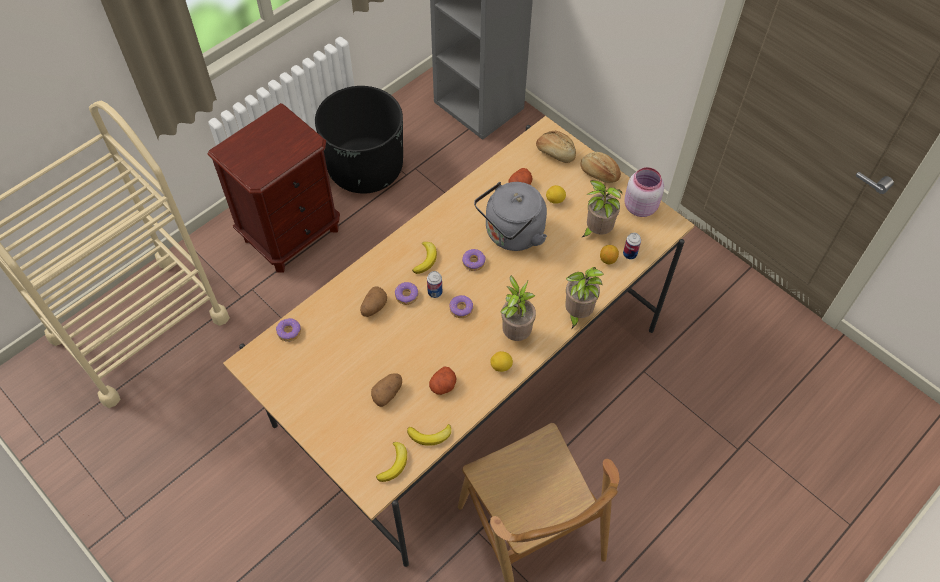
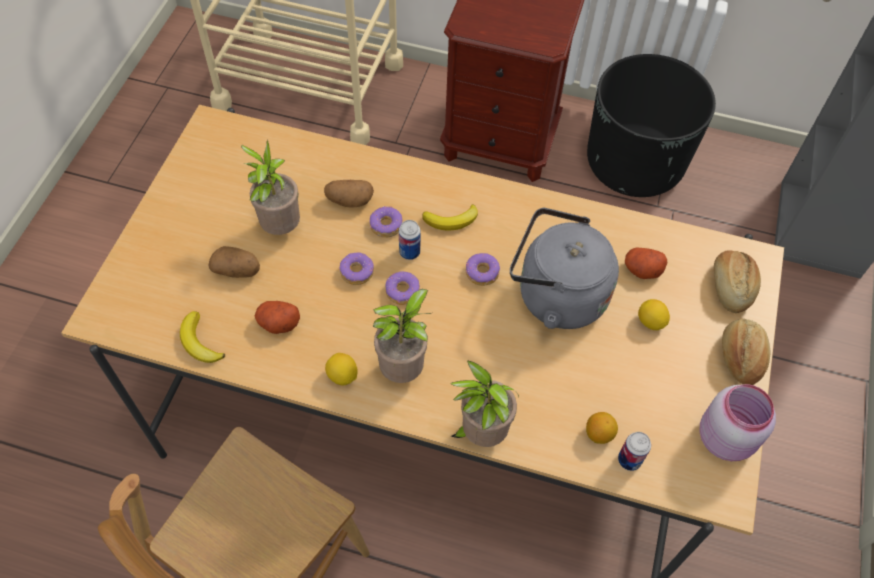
camera: 60 degrees right, 0 degrees up
(289, 332) = (269, 140): donut -> donut (357, 272)
(394, 464) = (143, 322): banana -> none
(596, 231) = (637, 397): potted plant -> potted plant (279, 227)

